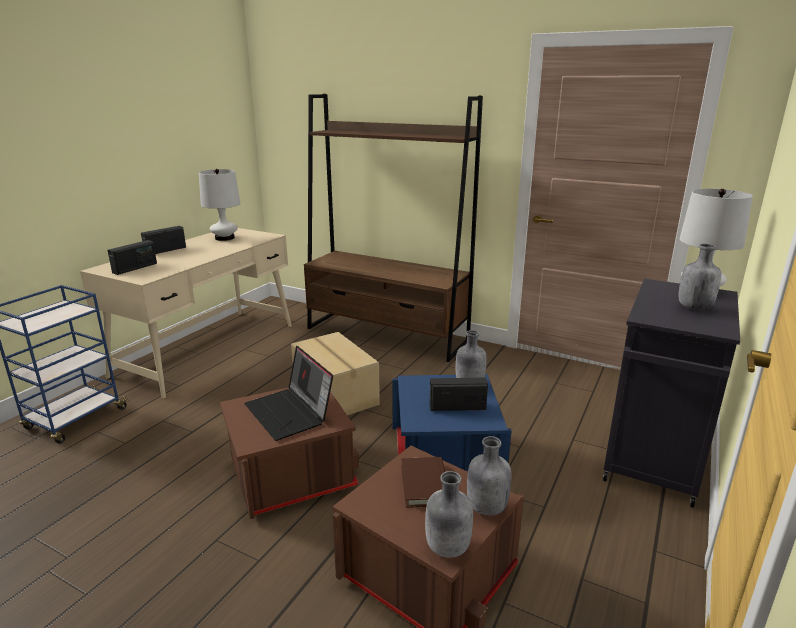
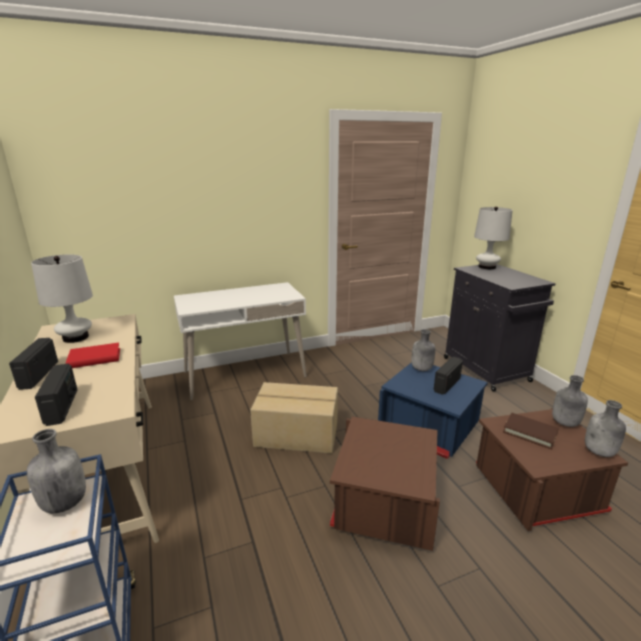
camera: 50 degrees left, 0 degrees up
(202, 252) = (95, 358): none -> red book
(290, 413) = (390, 449): laptop -> none
(387, 335) = (245, 374): brown bookcase -> white desk
(693, 307) = (507, 275): grey bottle -> grey bottle (64, 502)

